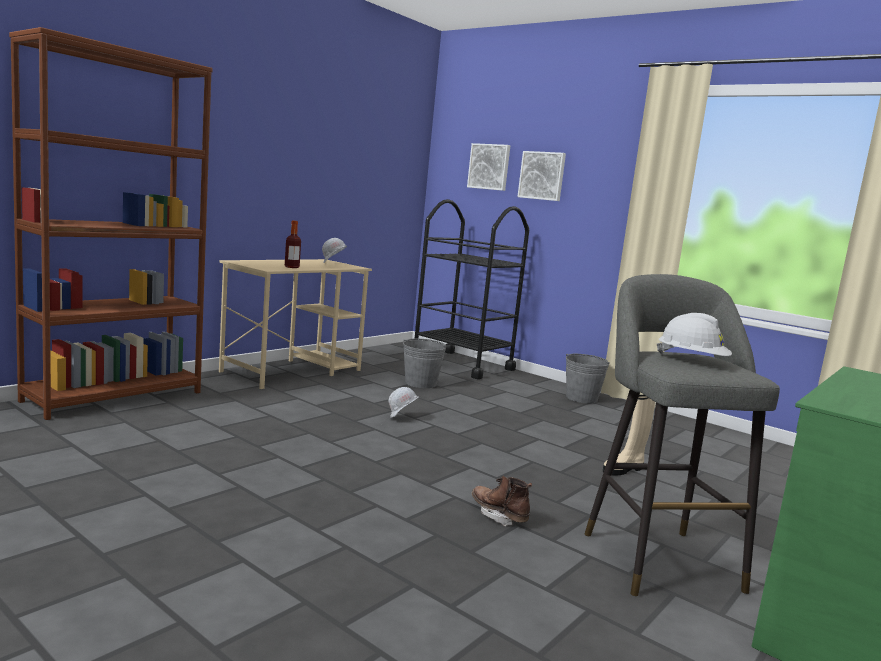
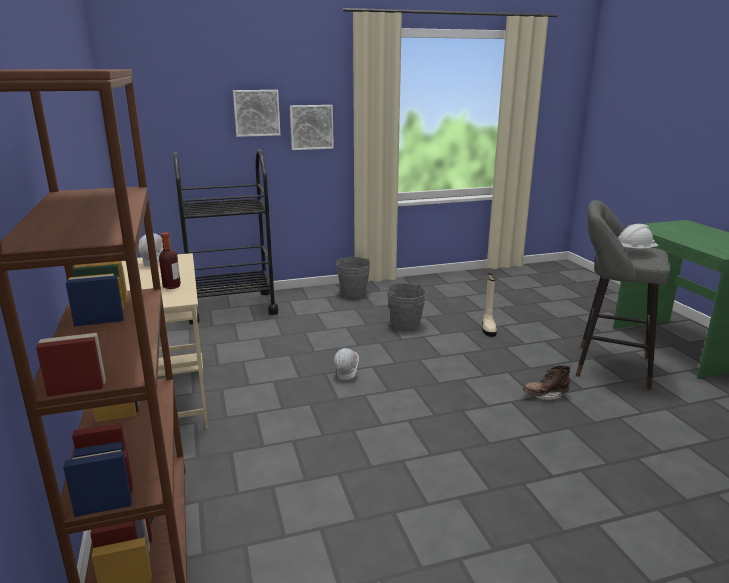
camera: 55 degrees left, 10 degrees up
(420, 383) = (266, 340): grey bucket -> grey bucket (405, 324)
(489, 167) = (191, 109): picture -> picture (311, 127)

